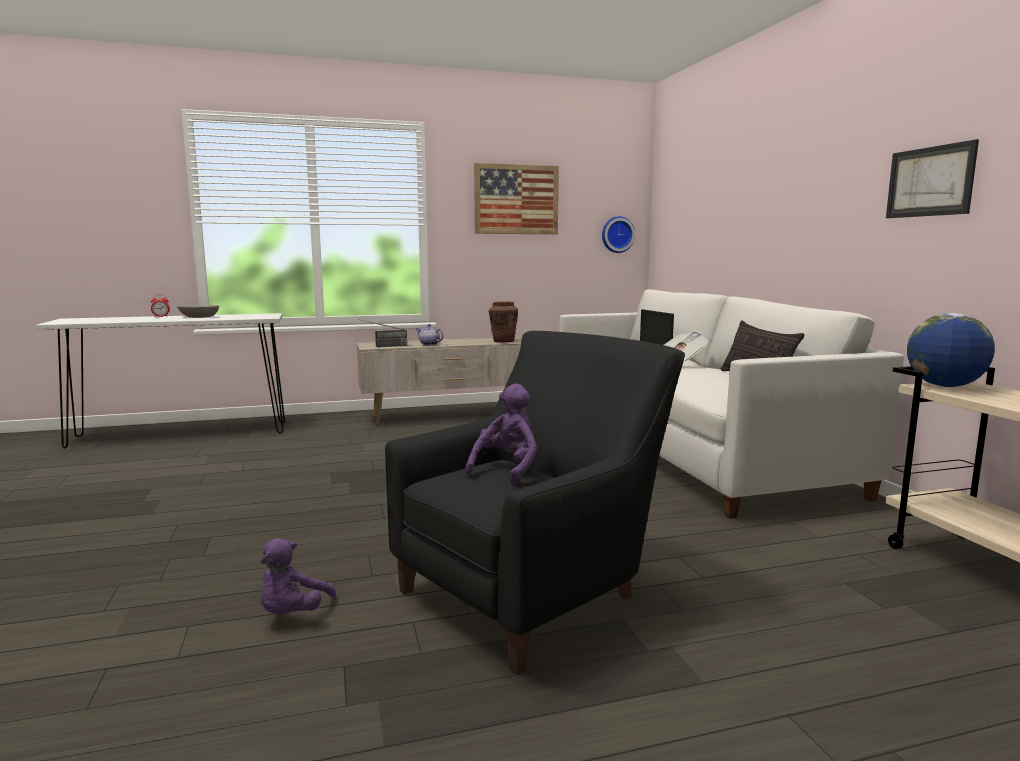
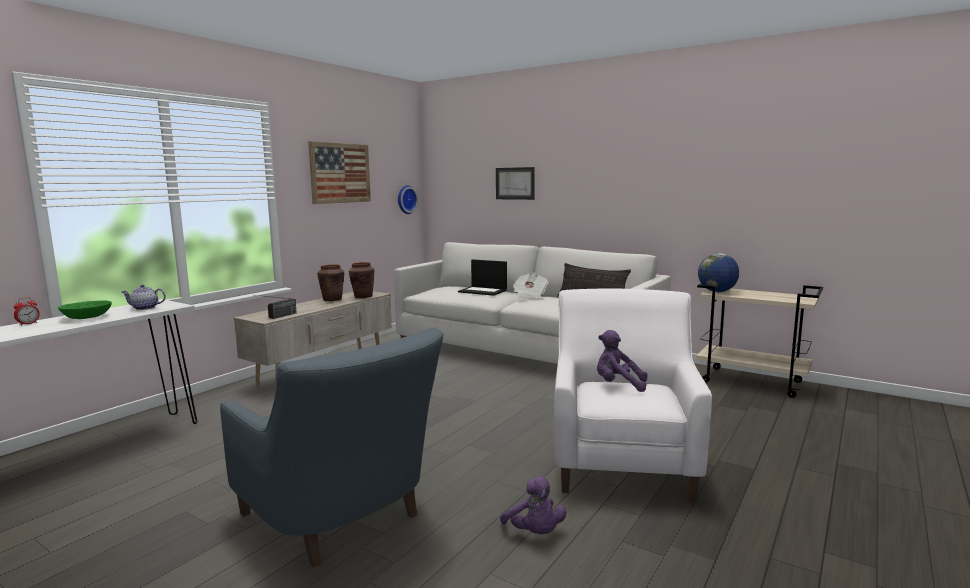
camera: 40 degrees left, 0 degrees up
(199, 317) = (87, 317): grey bowl -> green bowl
(206, 533) = (342, 519): none -> blue armchair
(429, 344) = (311, 308): teapot -> teapot (144, 308)
(469, 340) = (332, 300): none -> brown vase
(507, 469) = (618, 385): purple plush toy -> purple plush toy turned 60 degrees counterclockwise
(537, 590) = (622, 460): black armchair -> white armchair
(930, 181) = (675, 179): picture -> picture (515, 183)

